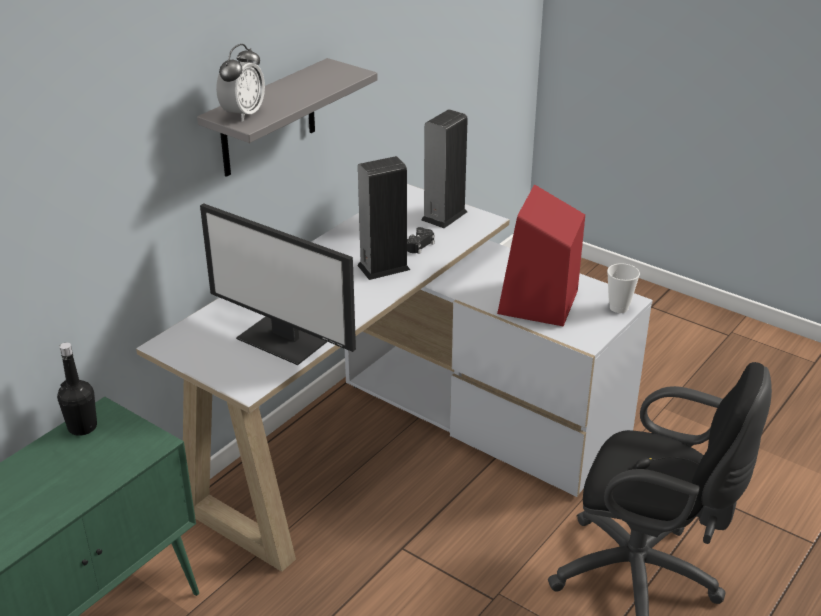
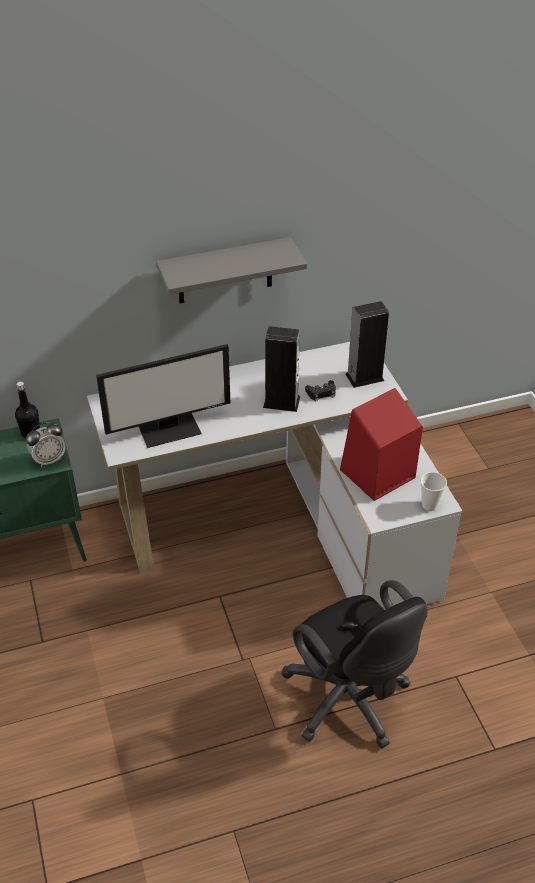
camera: 35 degrees right, 10 degrees up
(243, 114) = (182, 270): alarm clock -> alarm clock (49, 459)
(284, 339) = (170, 429): monitor -> monitor turned 90 degrees counterclockwise

